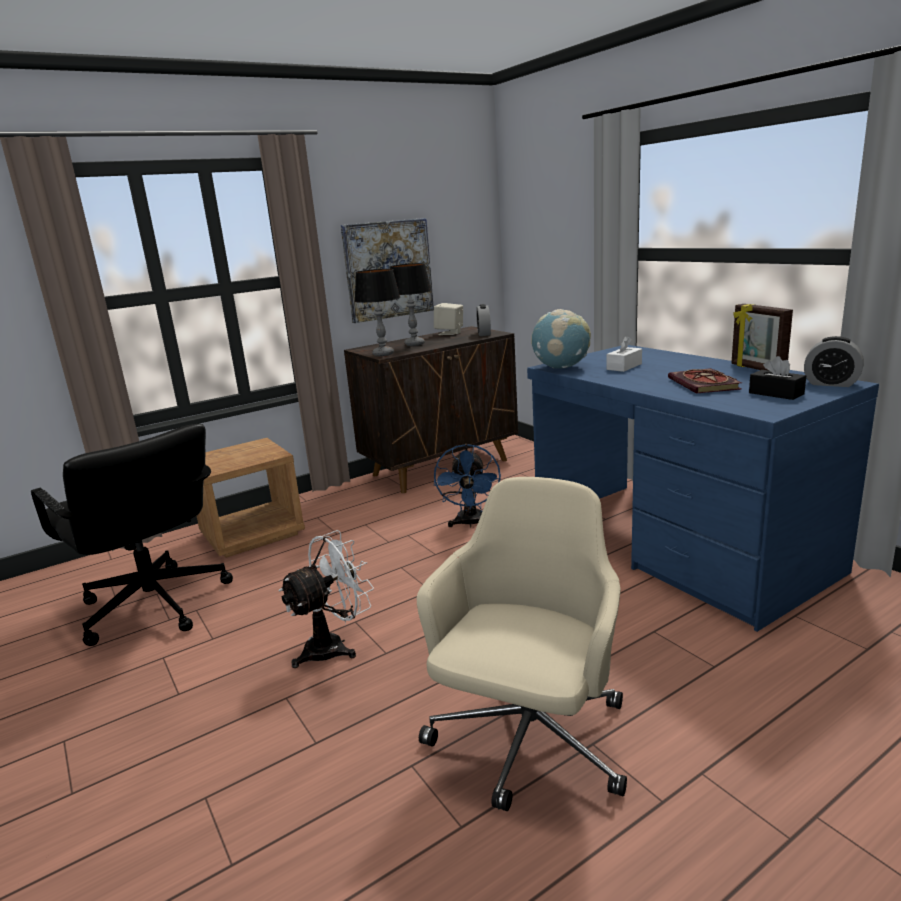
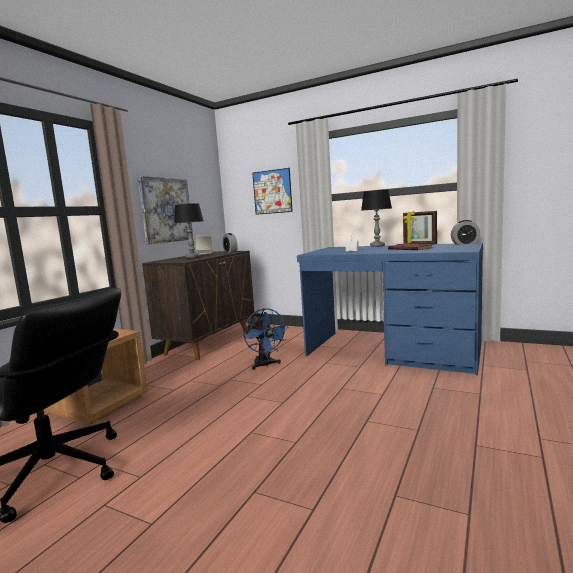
camera: 30 degrees left, 10 degrees down
(334, 646) = (253, 450): white fan -> none
(383, 354) = (181, 261): table lamp -> table lamp (377, 246)
(529, 742) = (444, 456): beige office chair -> none
(561, 368) = (318, 253): globe -> none
(563, 234) = (272, 192): none -> picture
(776, 393) = (452, 247): black tissue box -> none

